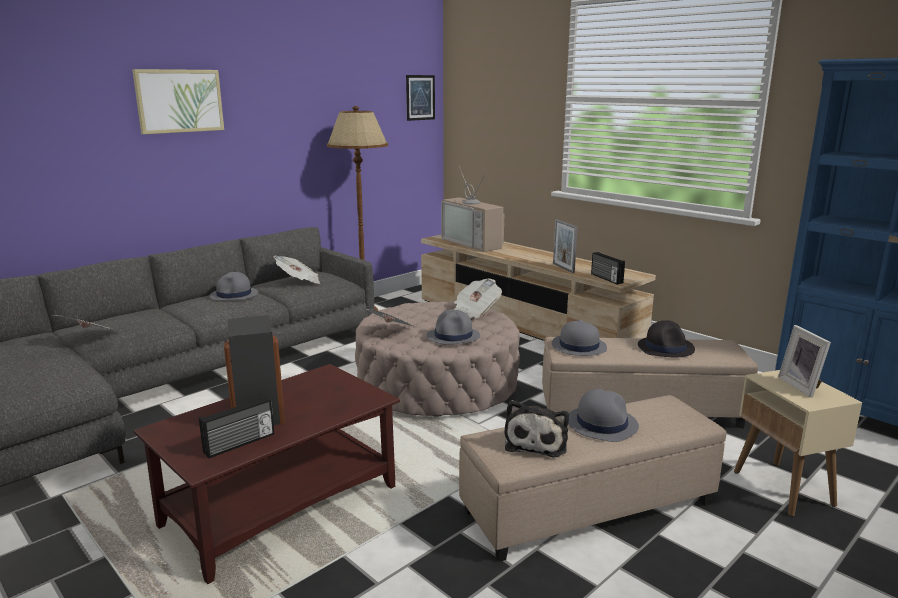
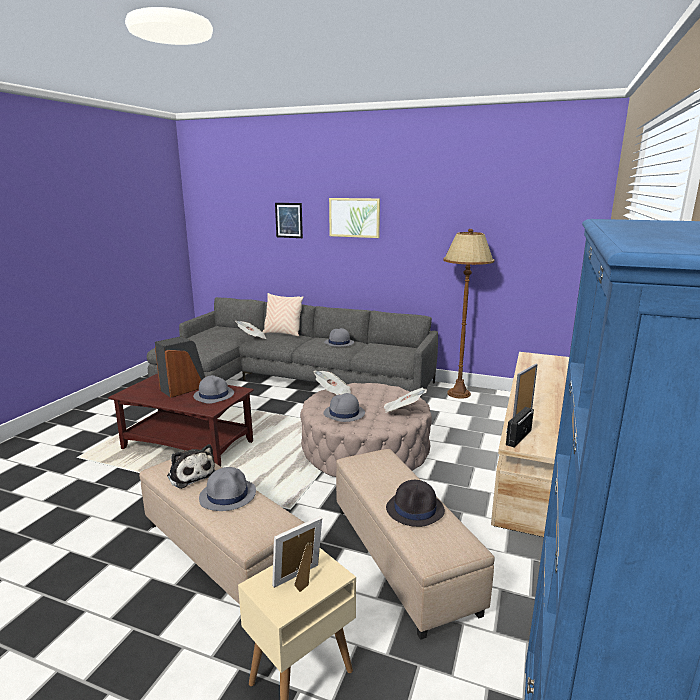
camera: 65 degrees right, 0 degrees up
(111, 318) = (282, 333): none -> beige pillow
(240, 444) = (146, 395): radio -> none
(299, 281) = (383, 349): newspaper -> none
(420, 97) = (574, 225): picture -> picture (289, 220)
(475, 243) = (541, 369): television -> none
(536, 442) = (190, 474): plush toy -> plush toy turned 120 degrees counterclockwise
(578, 346) = (375, 465): grey hat -> grey hat (214, 395)

